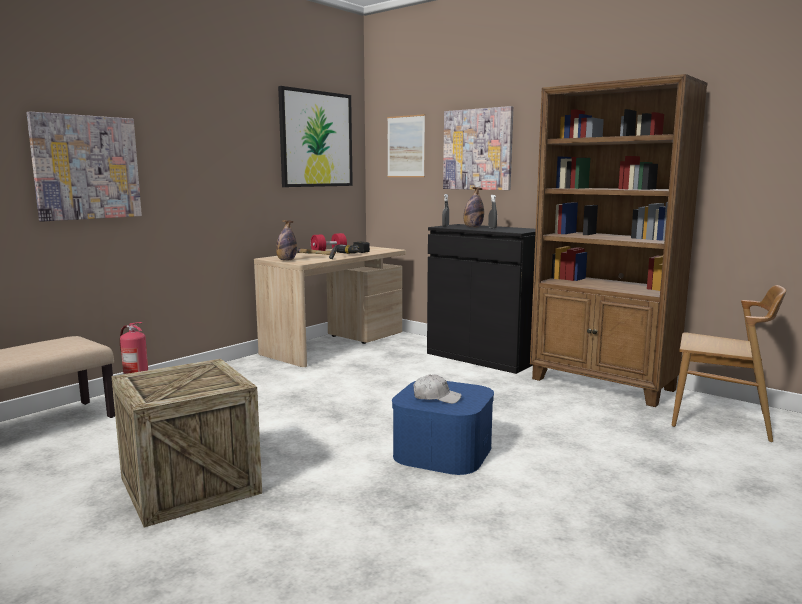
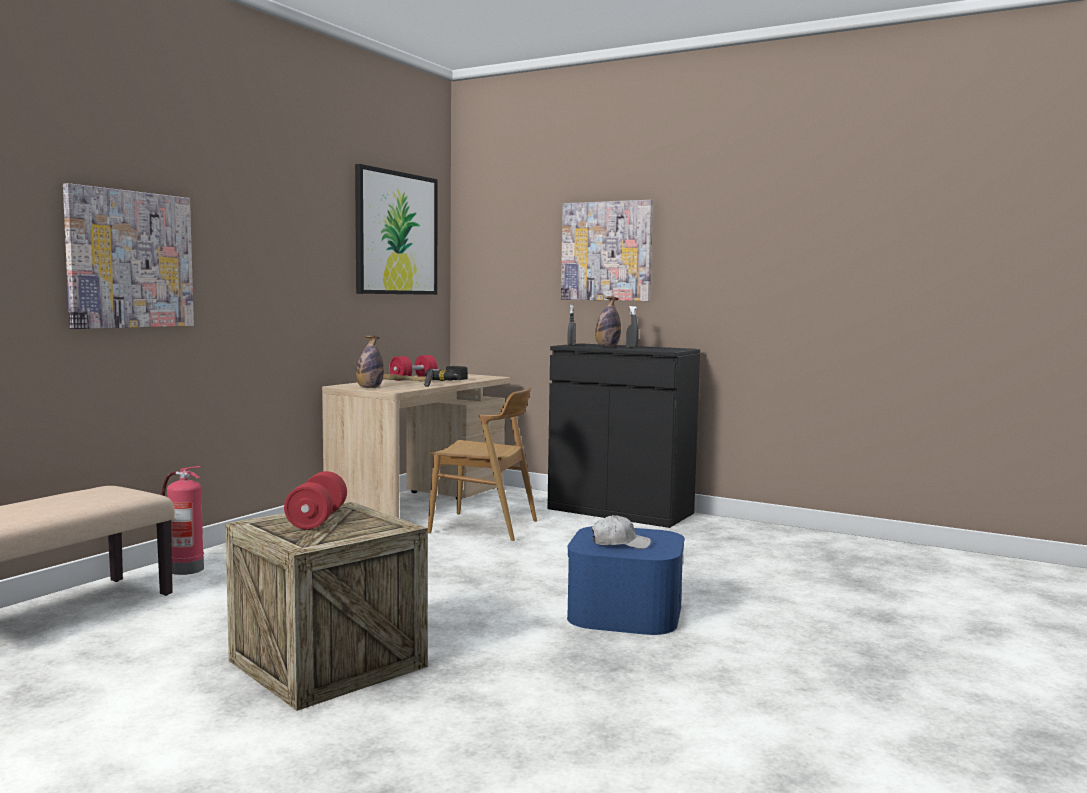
camera: 10 degrees left, 5 degrees down
(179, 375) = (317, 520): none -> red dumbbell
(406, 146) = (509, 246): picture -> none
(602, 385) = (777, 536): brown bookcase -> none
(720, 420) = (924, 567): brown chair -> brown chair (484, 527)

